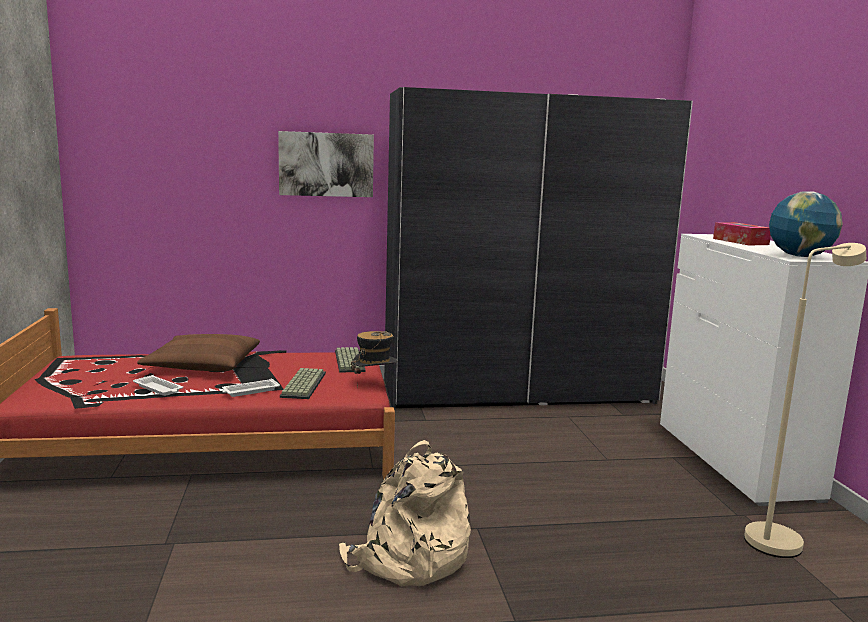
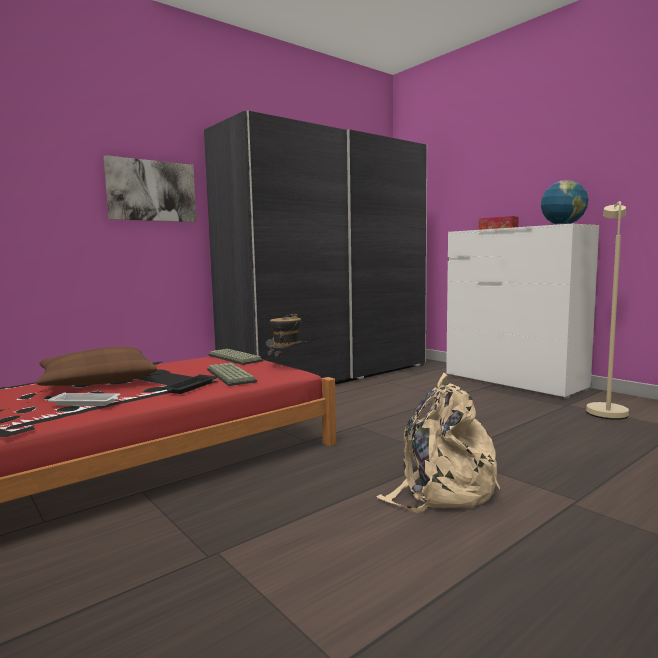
camera: 30 degrees left, 5 degrees down
(250, 391) = (189, 387): white tray -> black tray

